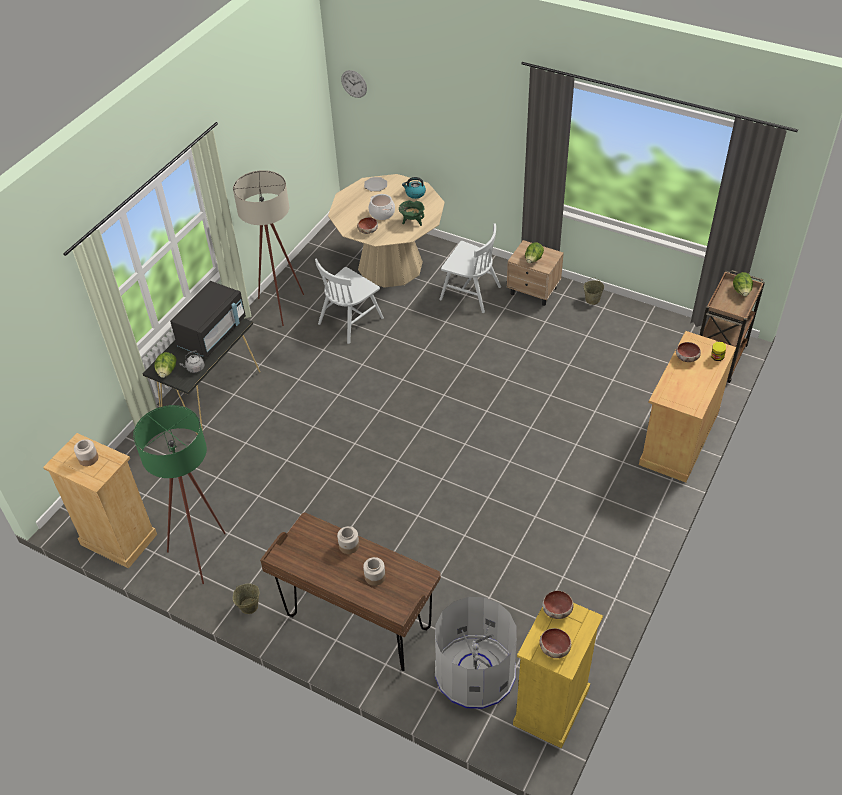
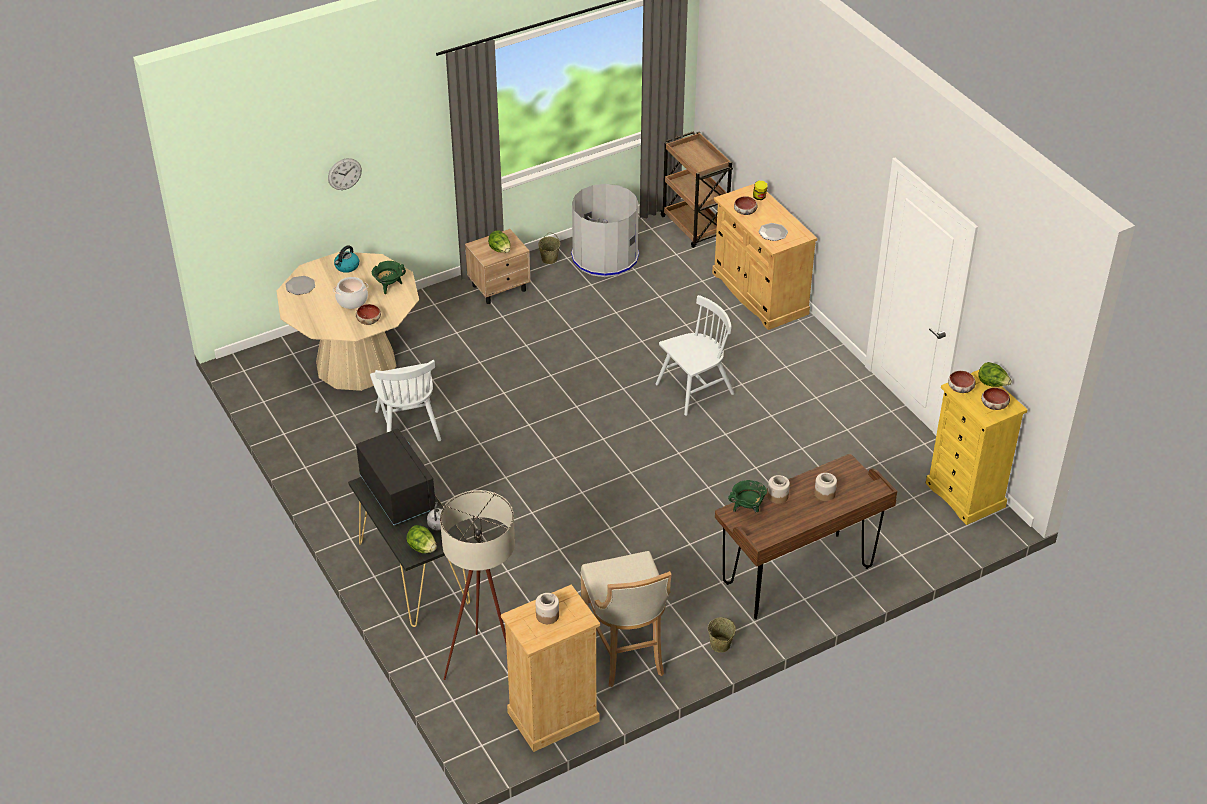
camera: 60 degrees left, 5 degrees down
(204, 551) = (626, 654): green floor lamp -> beige stool
(281, 310) = (336, 470): beige floor lamp -> beige floor lamp (486, 666)
(320, 532) = (747, 508): none -> green cooking pot
(354, 84) = (225, 191): wall clock -> wall clock (344, 174)
(470, 293) = (457, 328): white chair -> white chair (694, 389)
(475, 672) = (902, 524): grey trash can -> grey trash can (605, 256)
(677, 387) = (773, 233): none -> plate
(741, 291) = (694, 149): lettuce -> lettuce (992, 384)

